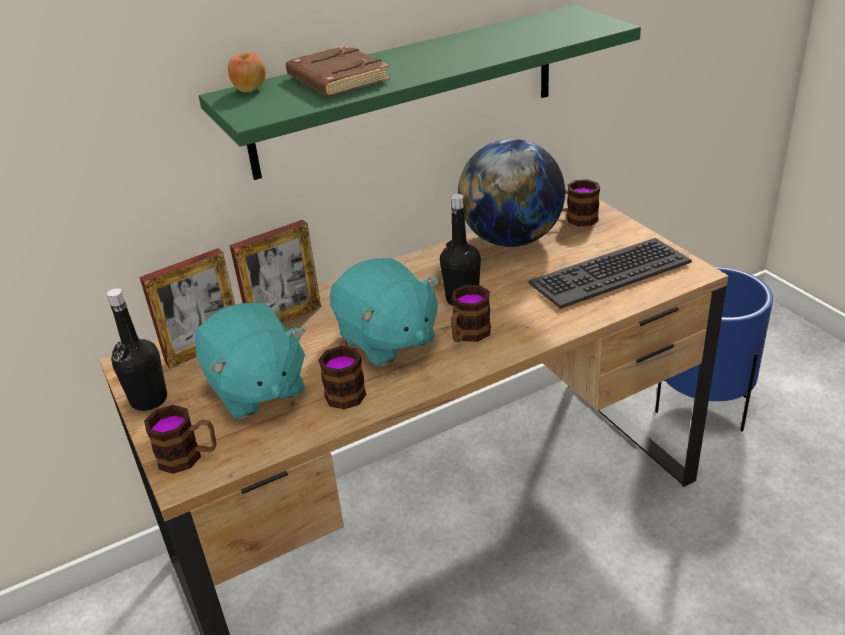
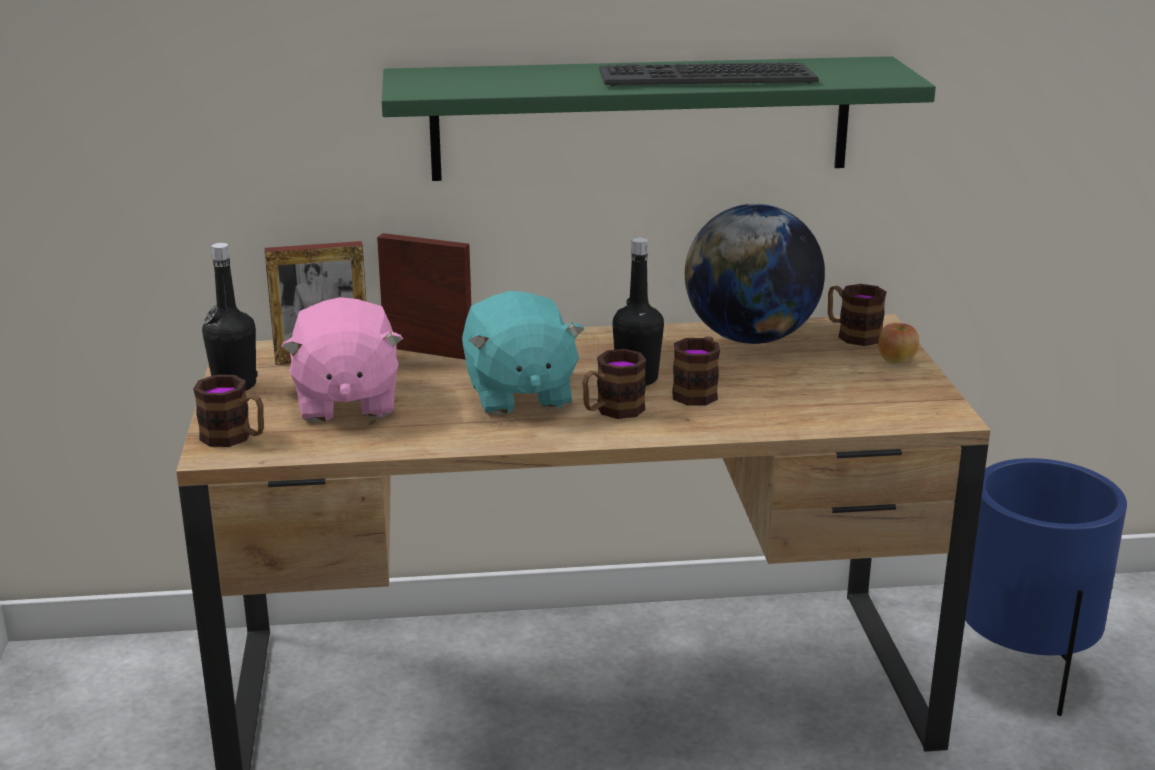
camera: 20 degrees right, 10 degrees down
(250, 90) = (436, 72): apple -> apple (896, 361)
(256, 389) = (345, 402): turquoise plush toy -> pink plush toy
(285, 318) = (428, 351): picture frame -> picture frame turned 150 degrees counterclockwise
(336, 80) = (531, 77): brown book -> none
(346, 389) = (436, 424): mug -> mug (698, 391)
(609, 273) = (838, 394): keyboard -> keyboard (706, 77)

